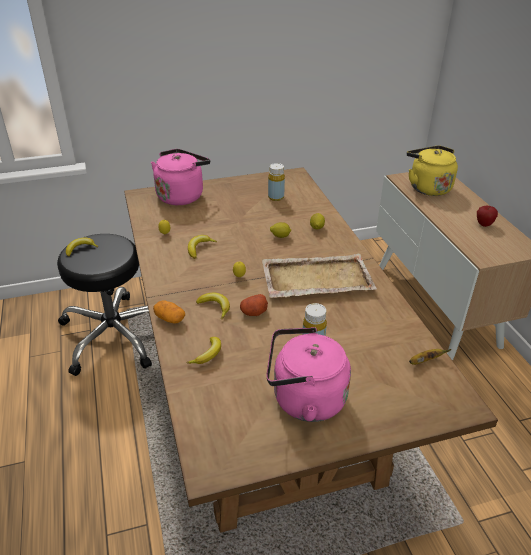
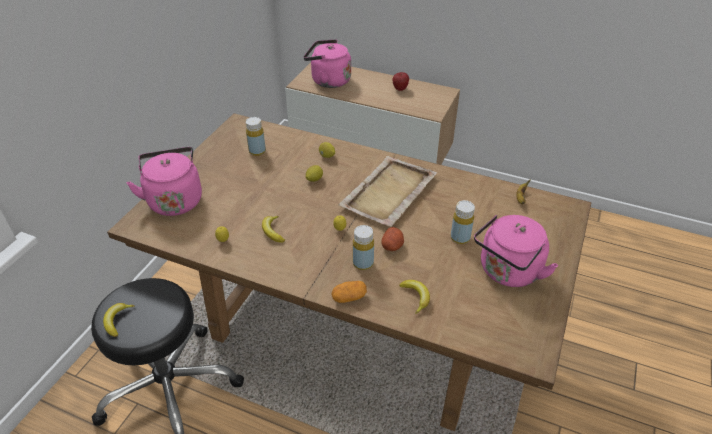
camera: 50 degrees left, 5 degrees up
(215, 307) = (363, 263): banana -> yellow bottle
(427, 187) = (328, 81): yellow kettle -> pink kettle

